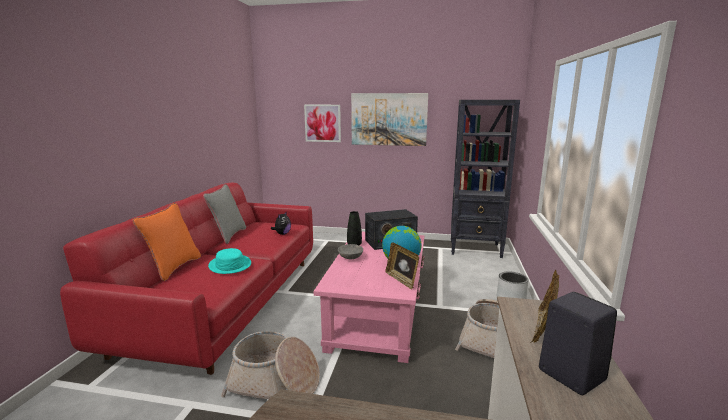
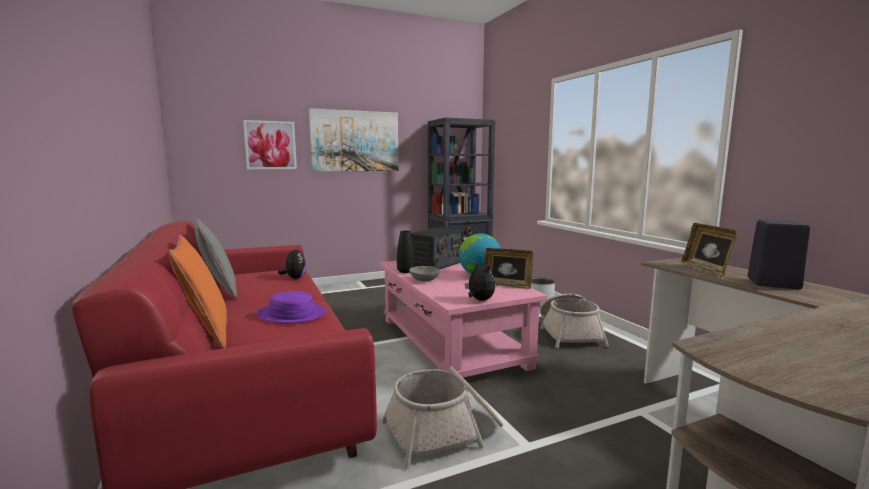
camera: 35 degrees left, 5 degrees down
(229, 265) = (291, 314): turquoise hat -> purple hat
(350, 289) = (479, 300): none -> plush toy

